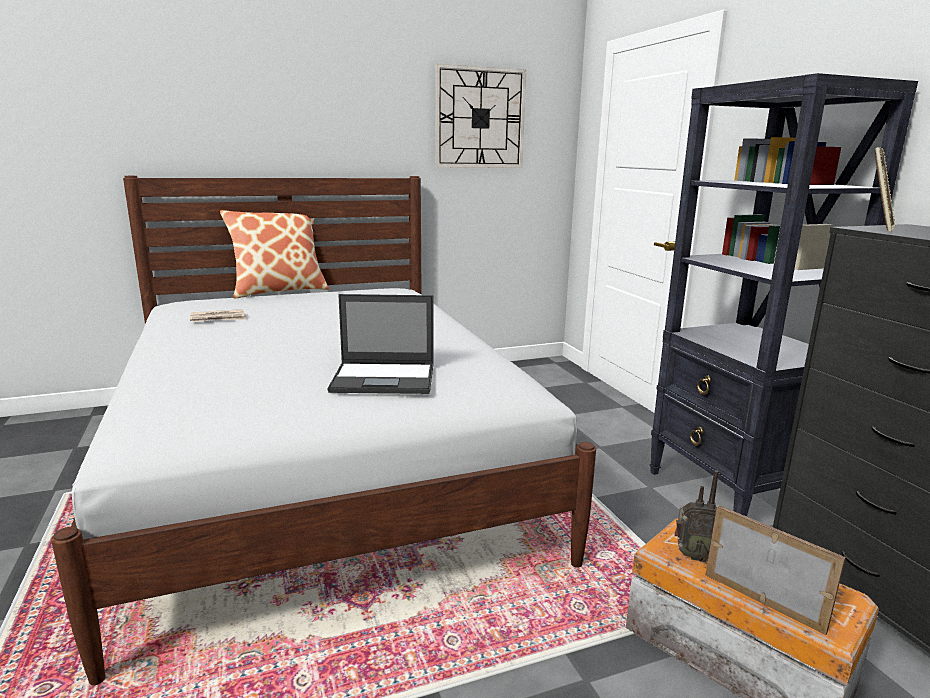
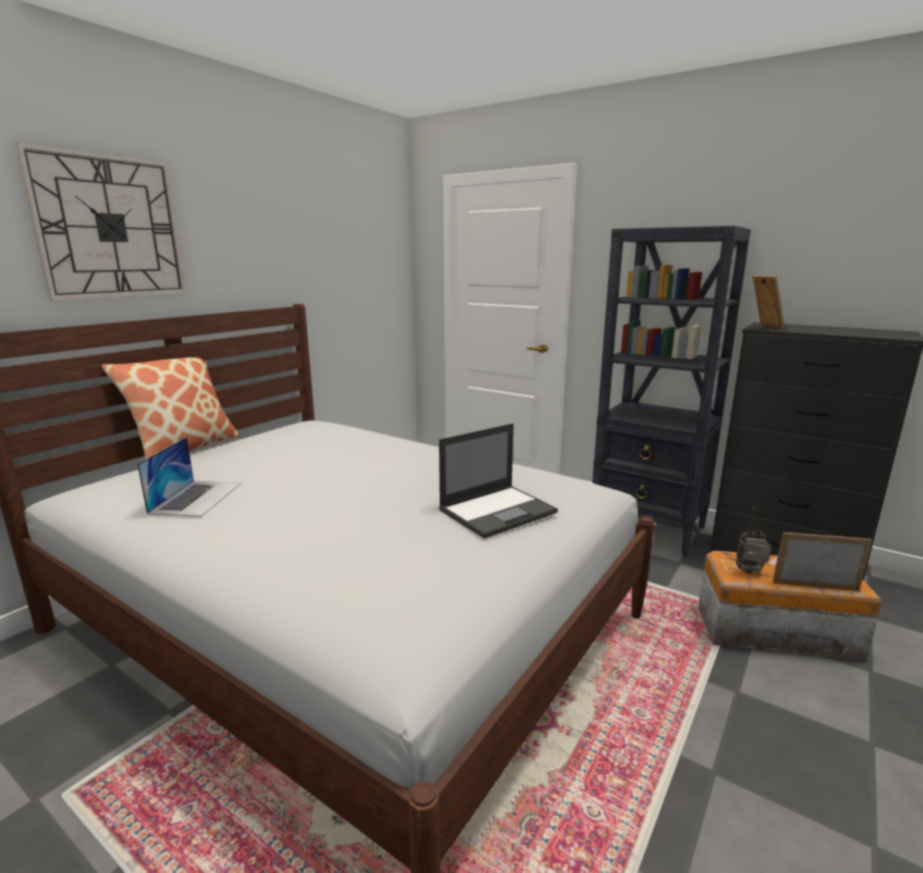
camera: 35 degrees left, 0 degrees up
(219, 318) = (196, 497): newspaper -> laptop
(480, 118) = (342, 243): wall clock -> wall clock (110, 227)
(692, 554) = (750, 573): radio -> radio turned 150 degrees counterclockwise

